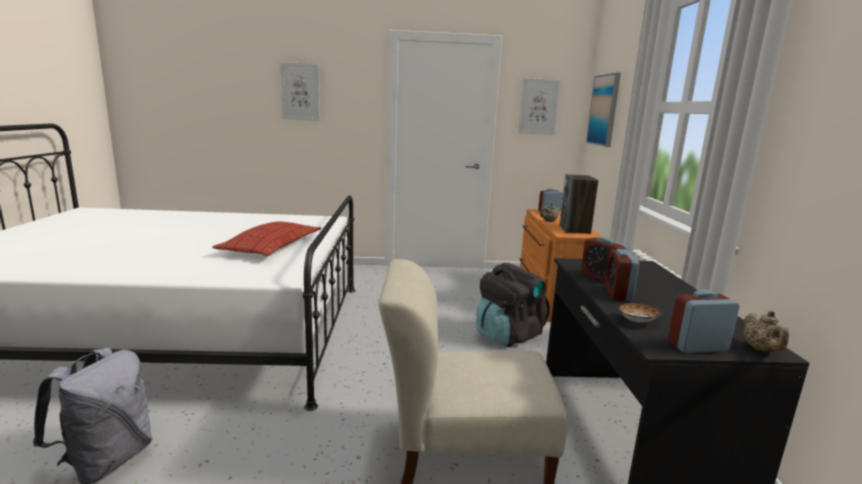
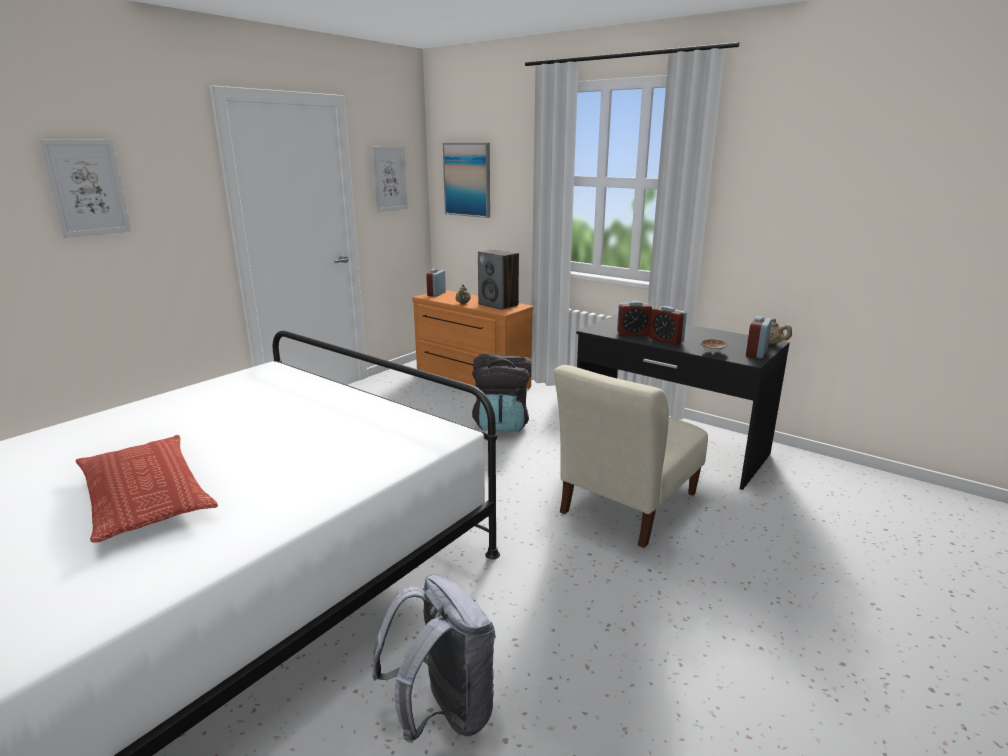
camera: 50 degrees left, 5 degrees up
(272, 246) = (322, 417): pillow -> pillow (145, 495)

